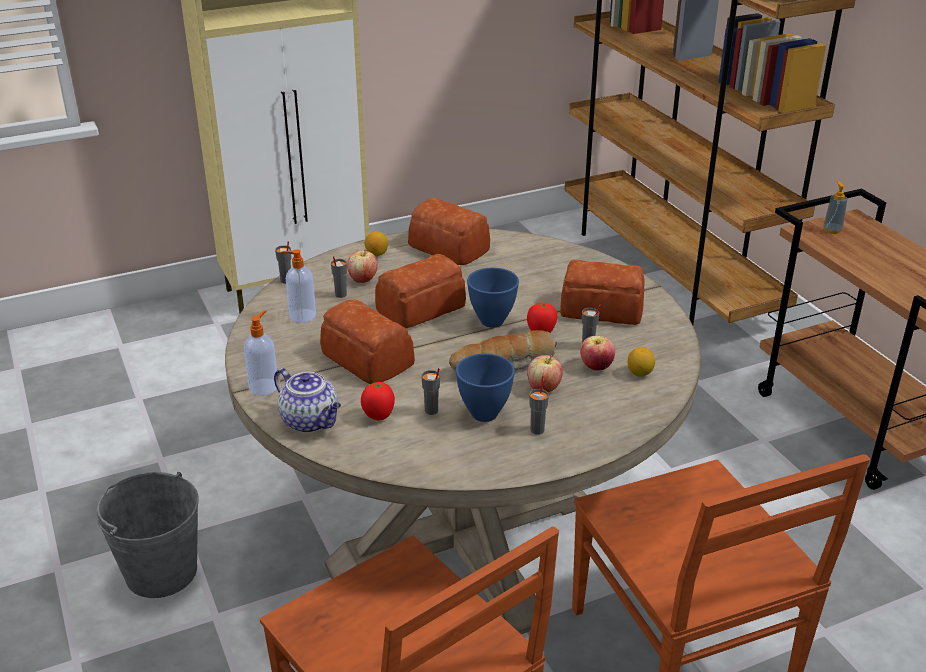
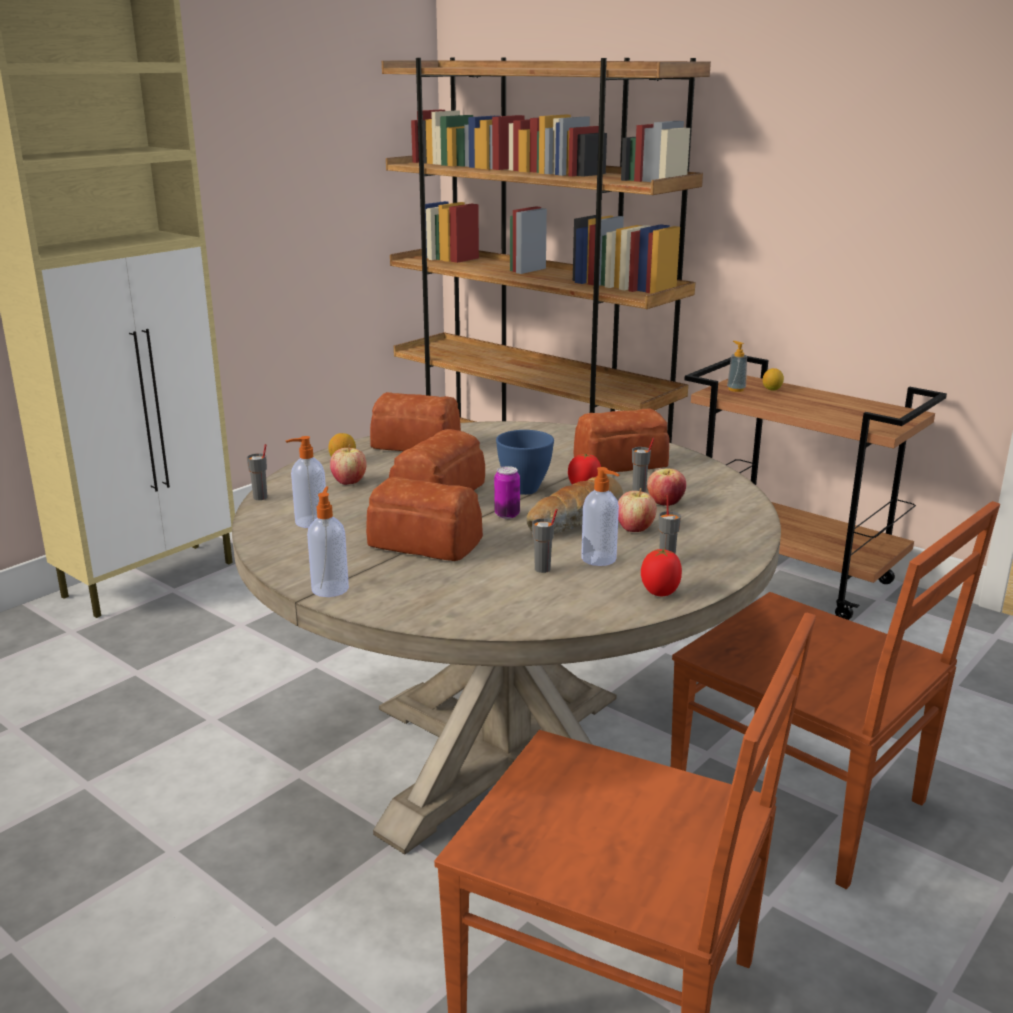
camera: 25 degrees left, 10 degrees down
(161, 572) = (168, 905): grey bucket -> none
(311, 421) = (419, 606): teapot -> none
(340, 295) = (337, 498): grey cup -> none
(379, 416) = (491, 585): tomato -> tomato (660, 593)
(454, 346) = (507, 515): none -> can
(485, 413) = (600, 559): blue bowl -> soap dispenser
(640, 373) = (711, 500): lemon -> lemon (772, 389)

